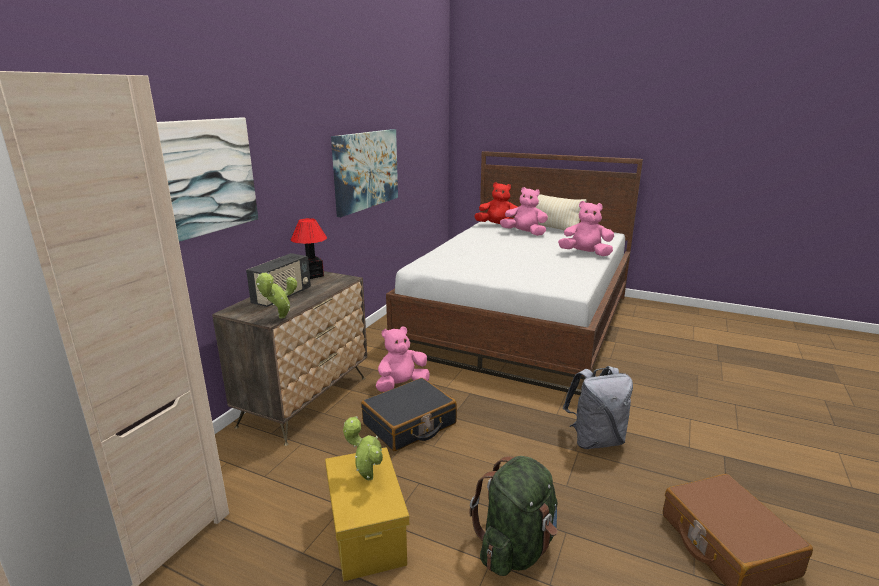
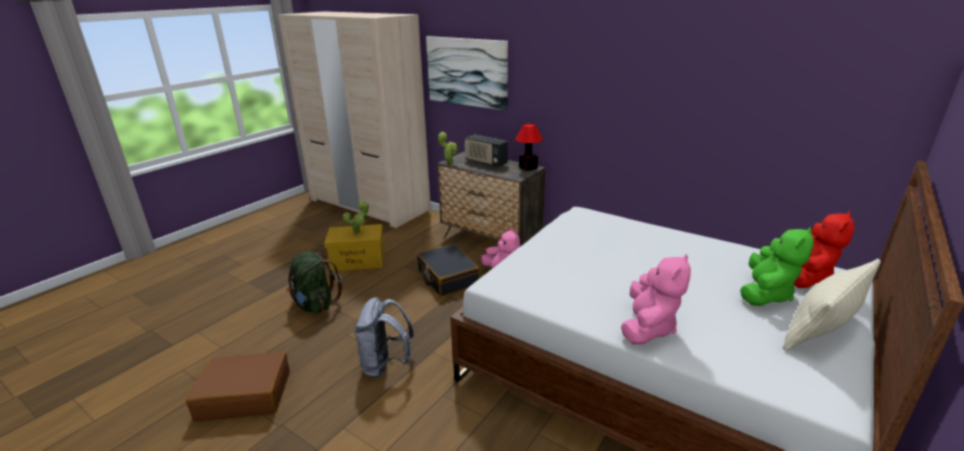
camera: 100 degrees right, 5 degrees up
(366, 170) = (650, 112): picture -> none
(524, 233) = (765, 294): pink plush toy -> green plush toy

